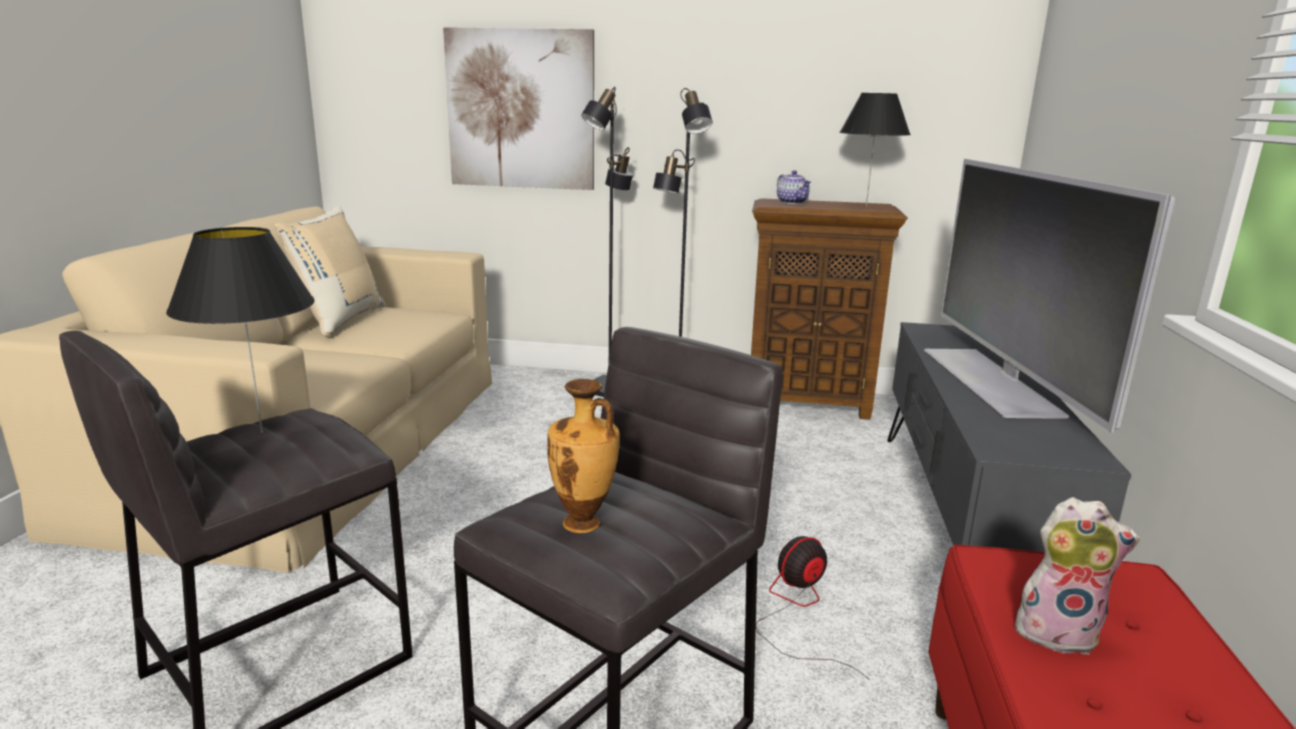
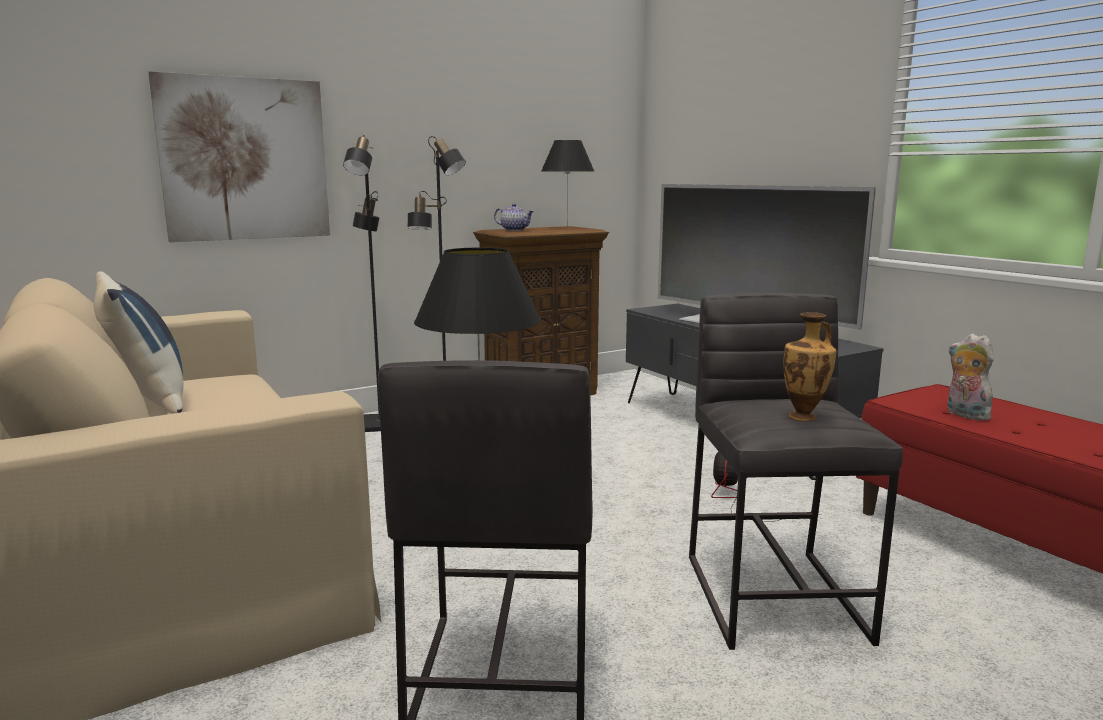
camera: 40 degrees left, 5 degrees down
(339, 319) = (145, 400): beige pillow -> blue pillow
(1057, 632) = (964, 415): plush toy -> plush toy turned 90 degrees counterclockwise

